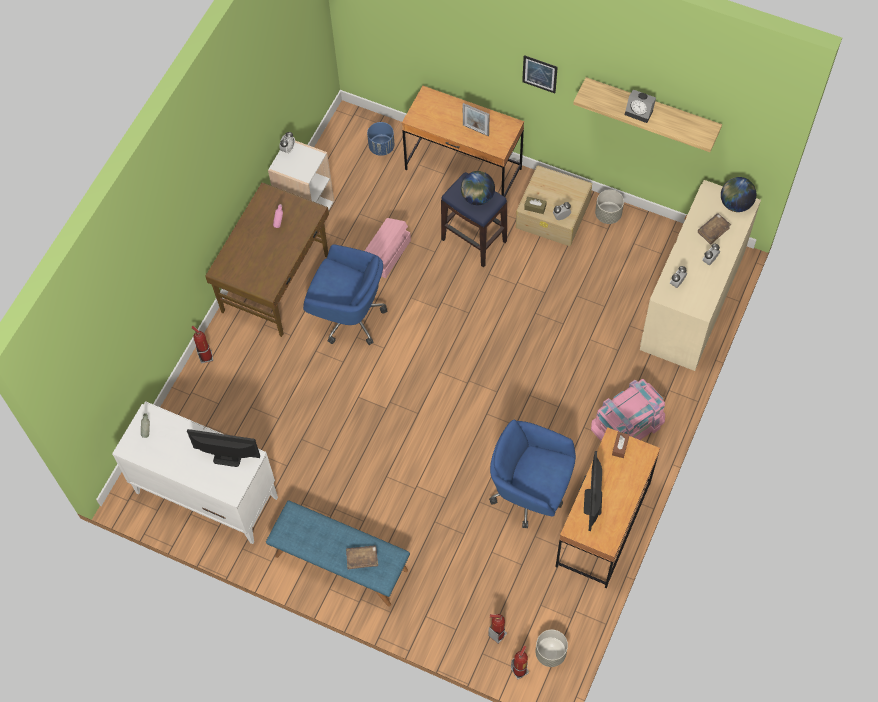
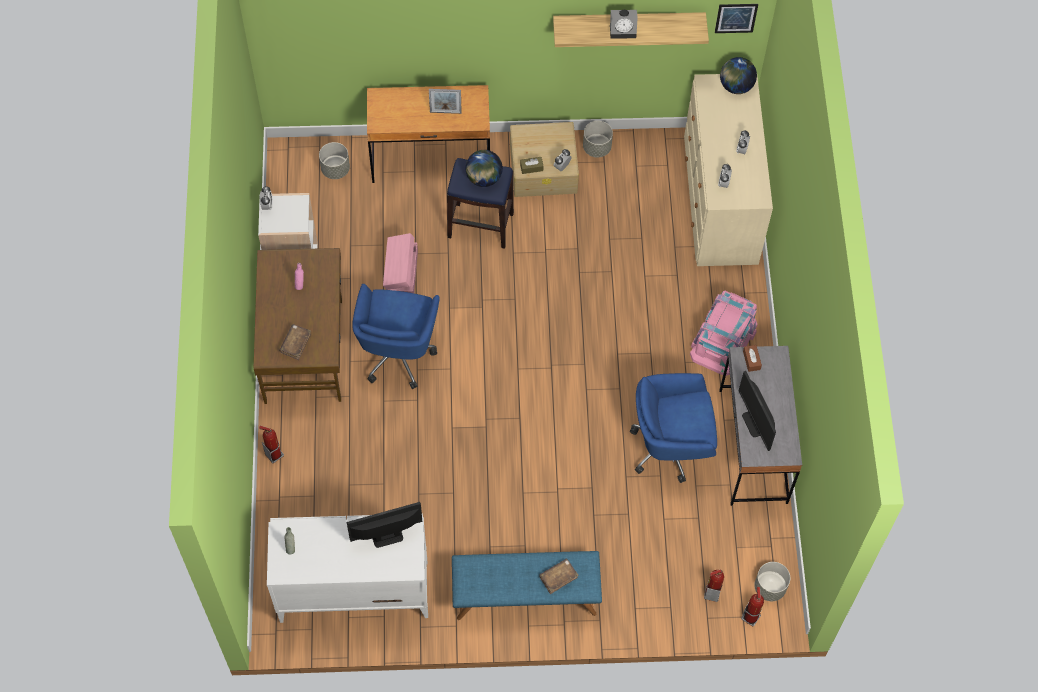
camera: 30 degrees left, 0 degrees up
(349, 318) = (398, 354): blue office chair -> blue office chair turned 105 degrees clockwise
(381, 147) = (335, 169): blue planter -> grey planter
(539, 74) = (501, 30): picture -> picture (736, 18)
(603, 525) = (753, 446): brown desk -> grey desk
(713, 230) = (729, 120): brown book -> brown book (295, 344)

